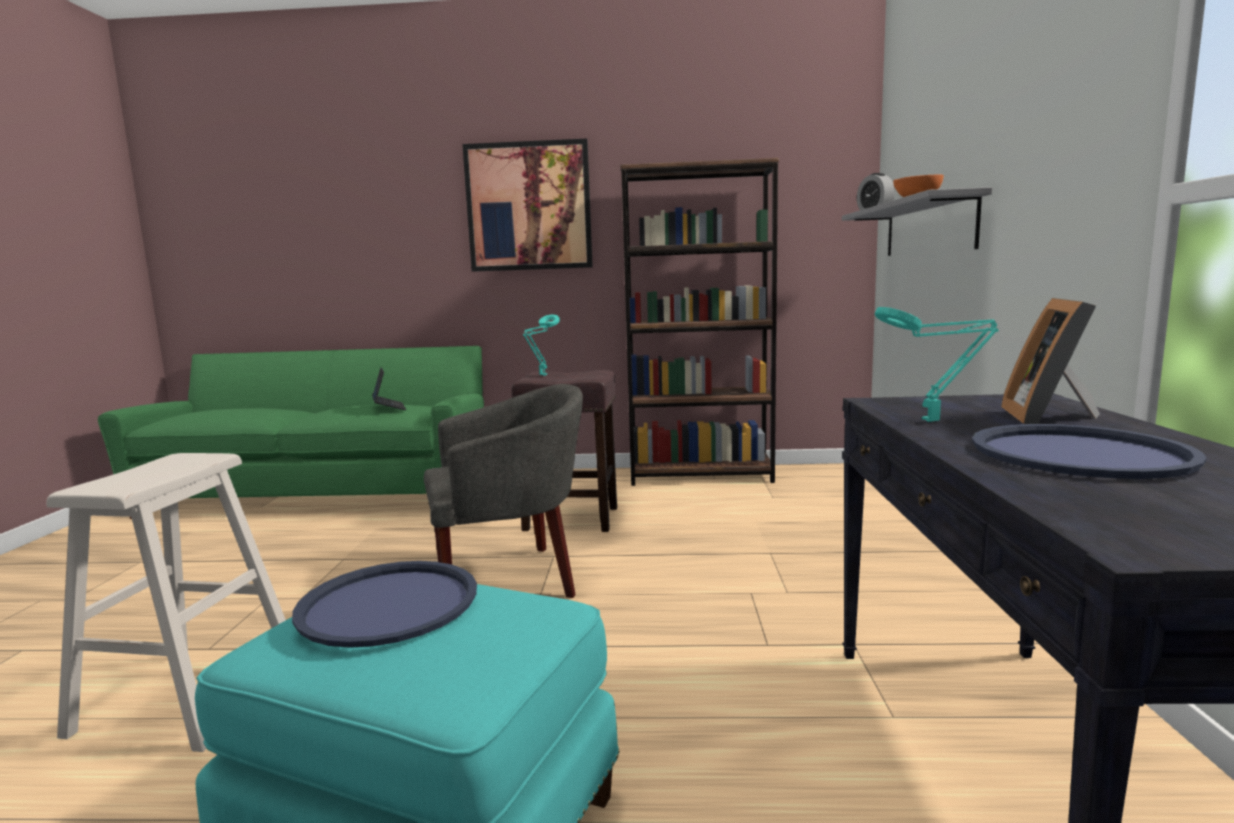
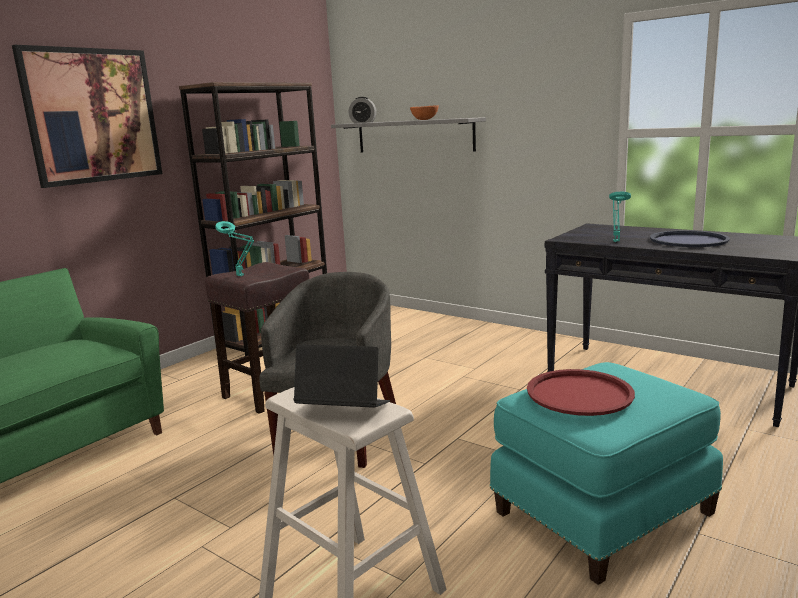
camera: 55 degrees left, 5 degrees up
(388, 604) = (579, 393): blue tray -> red tray
(389, 408) = (56, 351): laptop -> laptop (343, 410)
(1050, 418) = (633, 232): picture frame -> none

